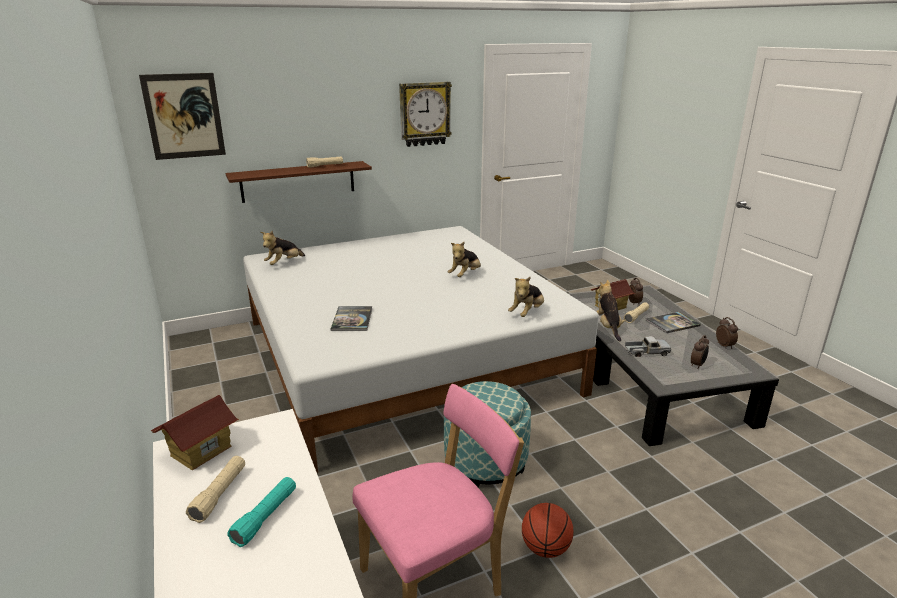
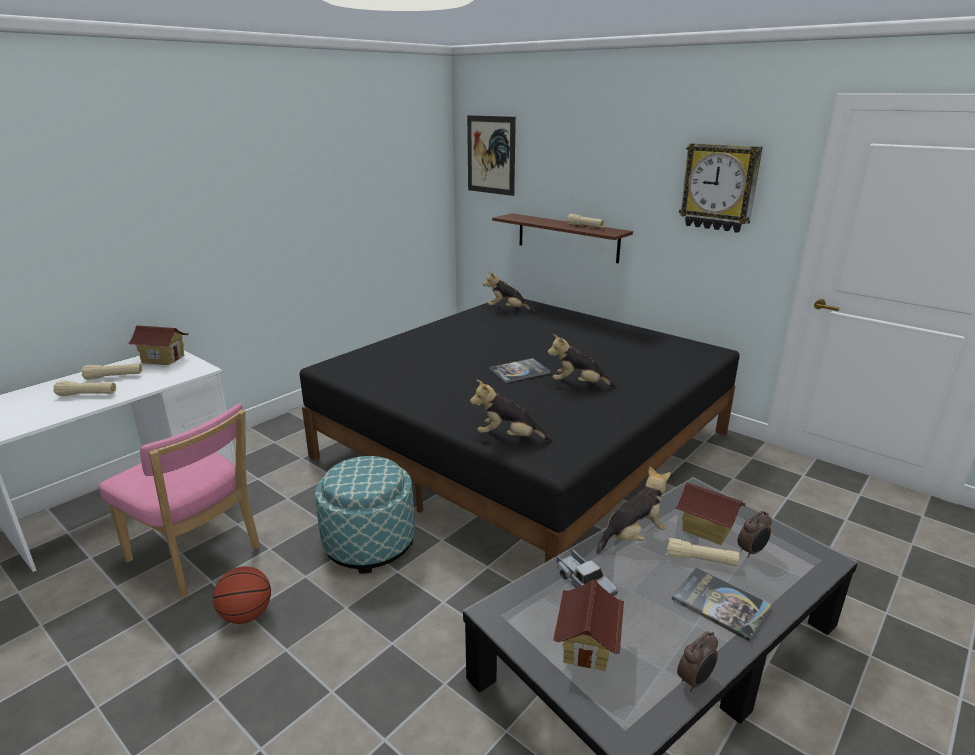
camera: 65 degrees right, 0 degrees up
(265, 517) = (87, 395): turquoise flashlight -> beige flashlight
(352, 319) = (417, 361): book -> book (519, 371)
(404, 355) = (525, 445): white bed -> black bed
(697, 365) = (587, 647): alarm clock -> toy house

